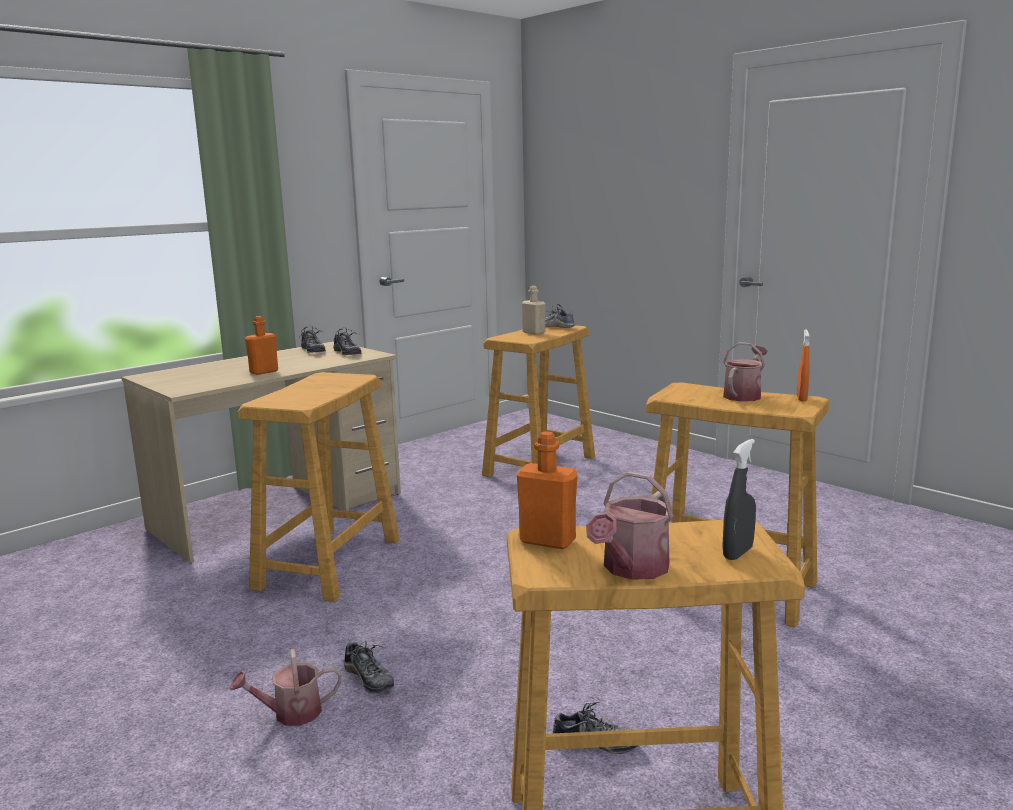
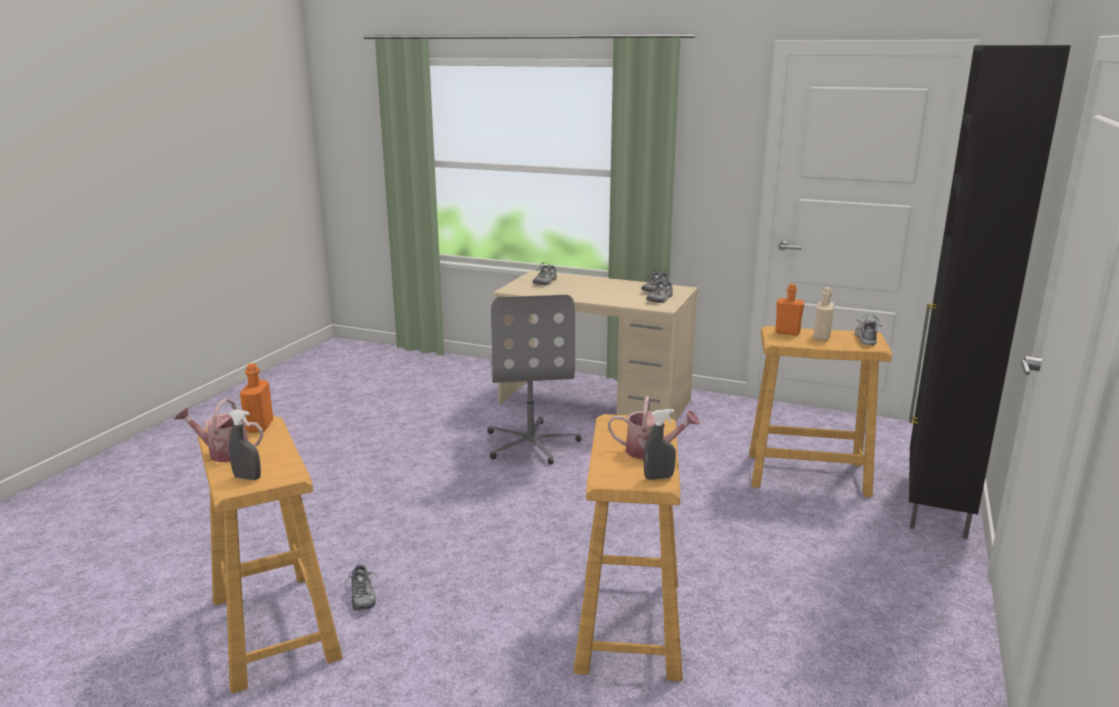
camera: 65 degrees right, 5 degrees up
(264, 372) = (575, 294): orange bottle -> orange bottle (787, 332)
(290, 713) = (356, 488): watering can -> none
(328, 564) = (531, 443): beige stool -> grey office chair
(369, 678) = (400, 500): shoe -> shoe (545, 282)
(621, 444) = (935, 504): none -> black cabinet
(801, 398) = (658, 477): orange spray bottle -> grey spray bottle

